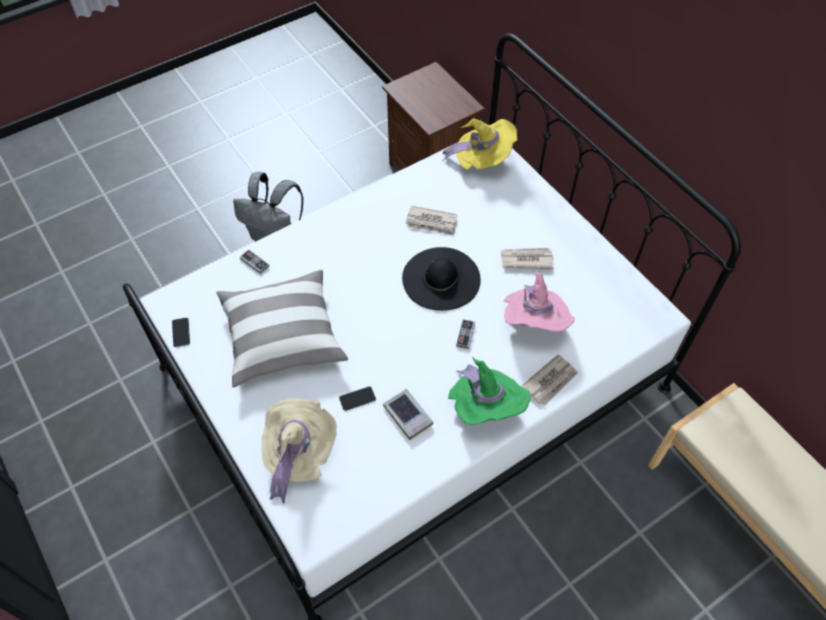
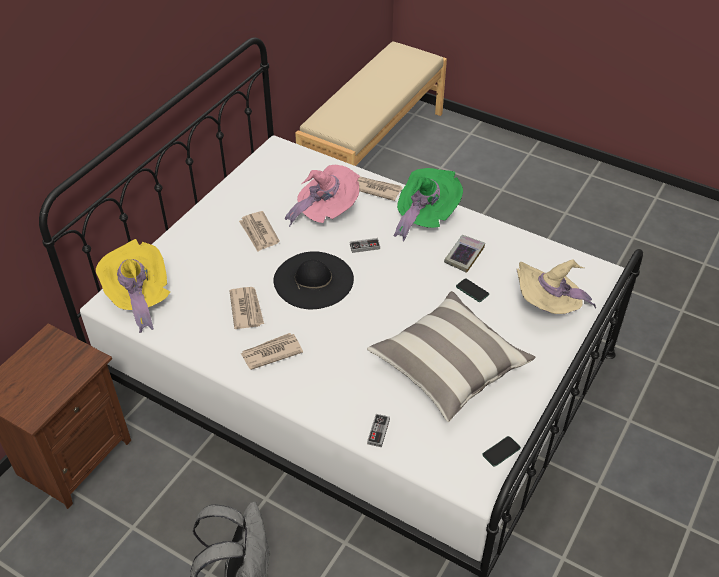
camera: 115 degrees left, 10 degrees down
(374, 223) = (271, 353): none -> newspaper

